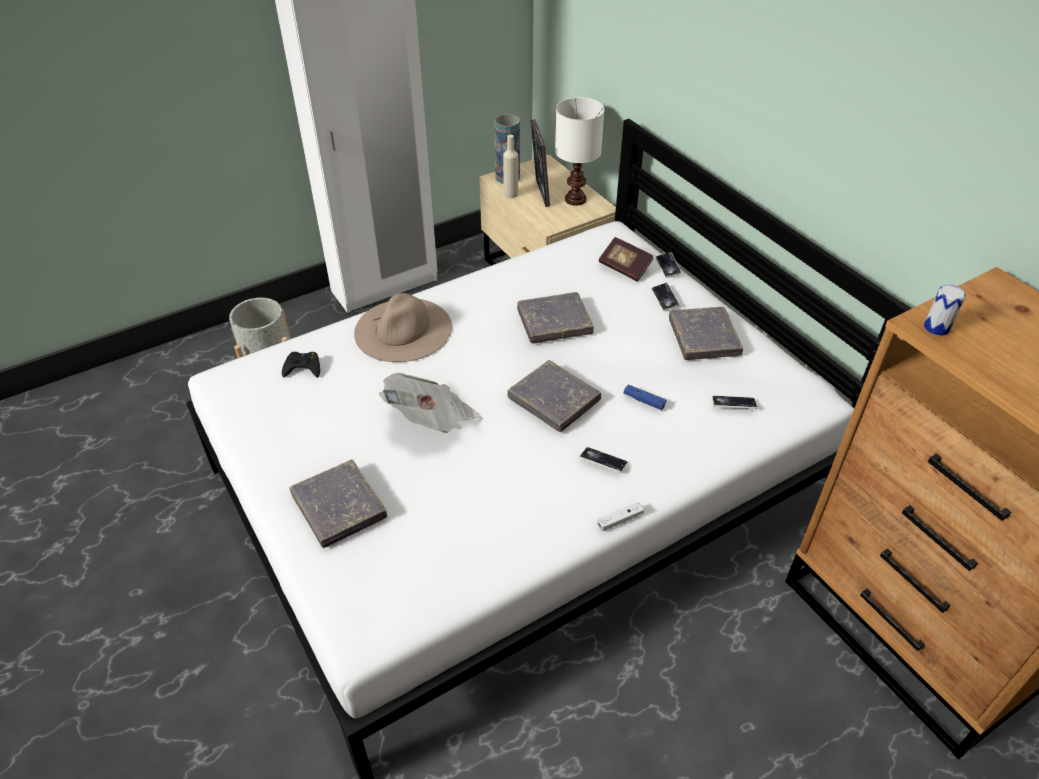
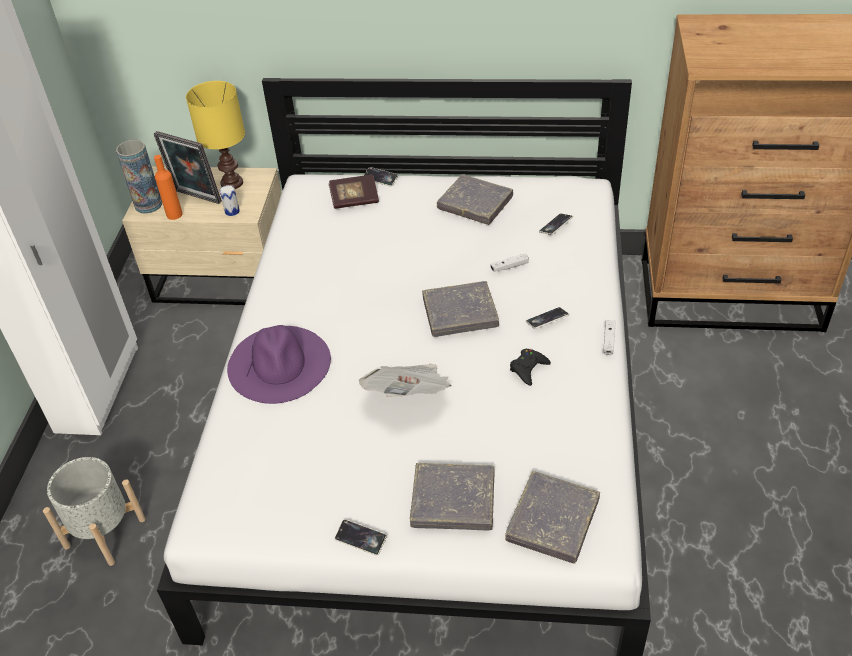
camera: 50 degrees left, 0 degrees up
(303, 368) = (255, 454): black game controller -> black game controller (528, 369)
(403, 329) = (279, 363): beige hat -> purple hat
(511, 194) = (174, 214): beige bottle -> orange bottle
(554, 322) = (372, 269): grey book -> grey book (552, 520)
(575, 199) = (231, 182): white table lamp -> yellow table lamp
(644, 401) = (509, 266): blue game controller -> white game controller
(664, 298) = (413, 199): phone -> phone (360, 539)
(936, 328) = (712, 62): can -> can (232, 211)

